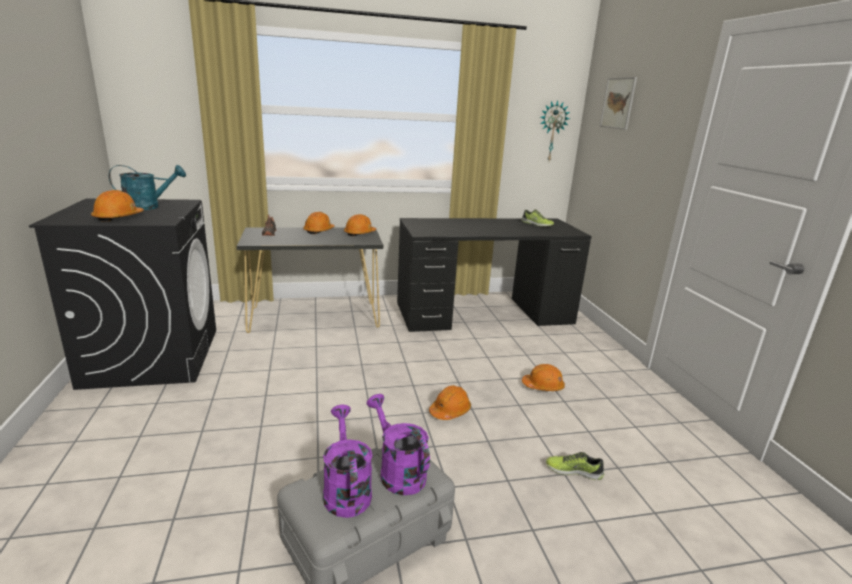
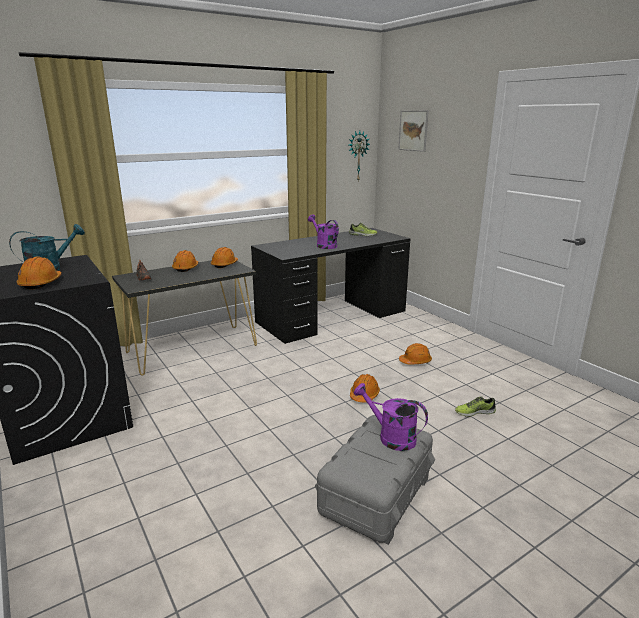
camera: 20 degrees left, 0 degrees up
(346, 489) = (367, 458): purple watering can -> purple watering can (324, 245)

